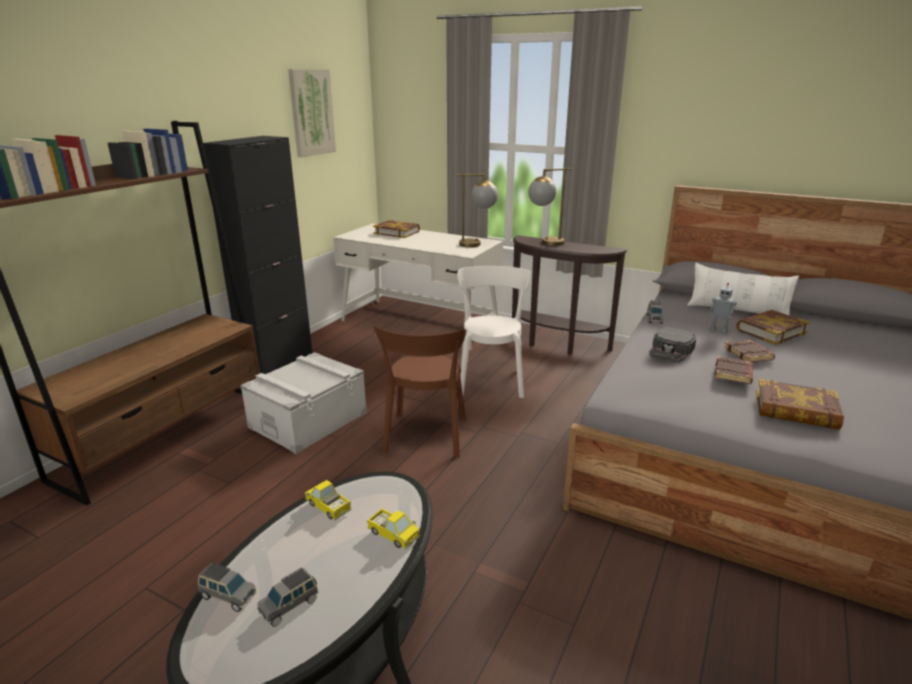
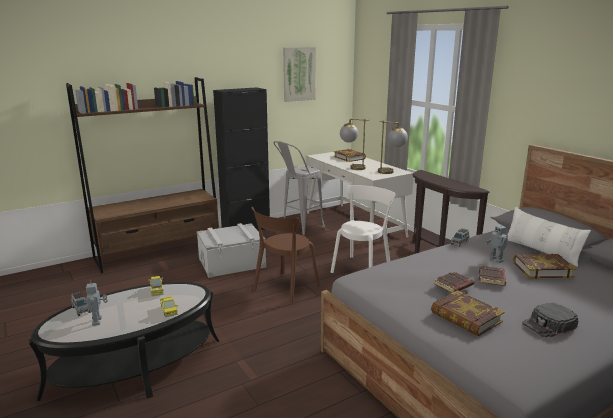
camera: 30 degrees right, 5 degrees down
(290, 606) = (98, 321): grey toy car -> toy robot
(355, 347) = (298, 230): none -> grey stool
(545, 243) = (431, 178): table lamp -> table lamp (352, 168)
(671, 350) = (432, 262): black cap -> black cap (549, 325)

